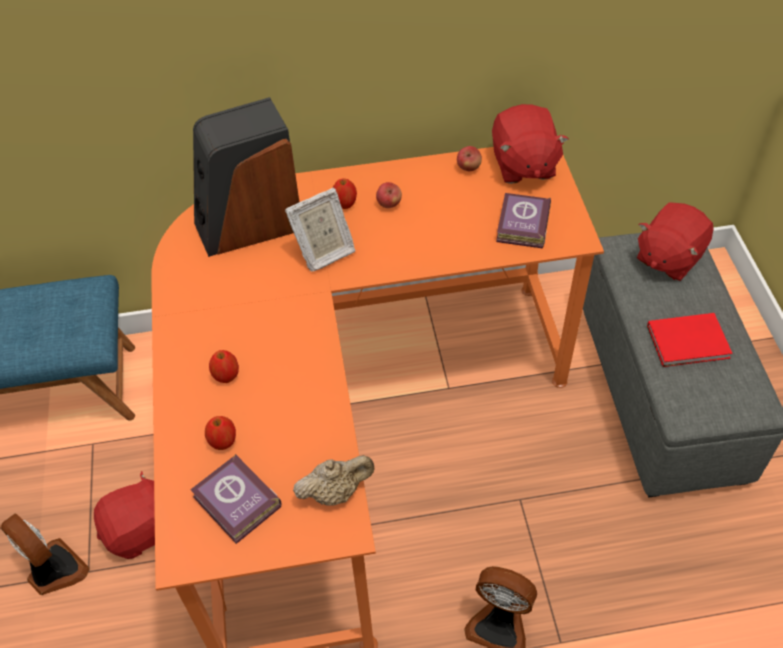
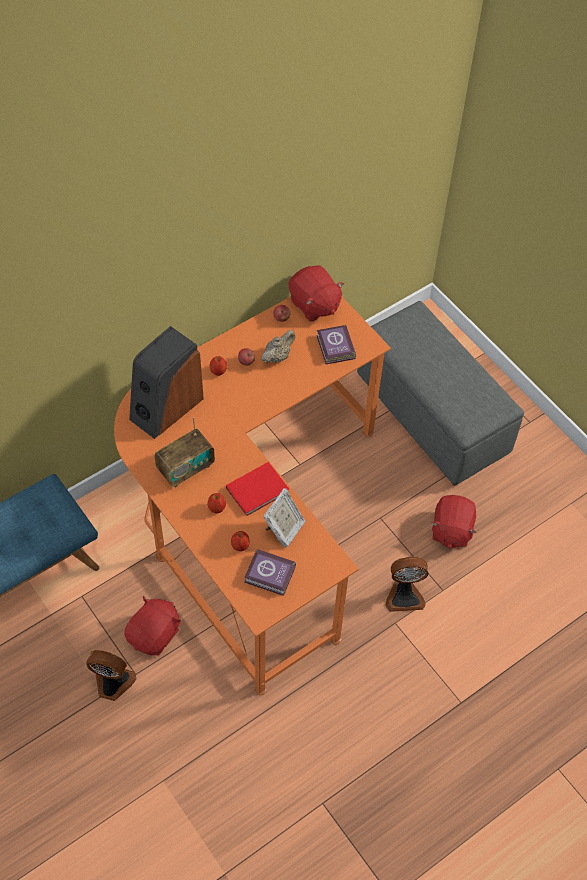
camera: 30 degrees left, 5 degrees up
(221, 308) = (185, 468): none -> radio
(324, 253) = (225, 409): picture frame -> picture frame (284, 530)
(335, 491) = (320, 547): beige teapot -> beige teapot (278, 356)
(668, 257) = (413, 329): red plush toy -> red plush toy (451, 530)
(690, 342) = (450, 382): red book -> red book (259, 490)

